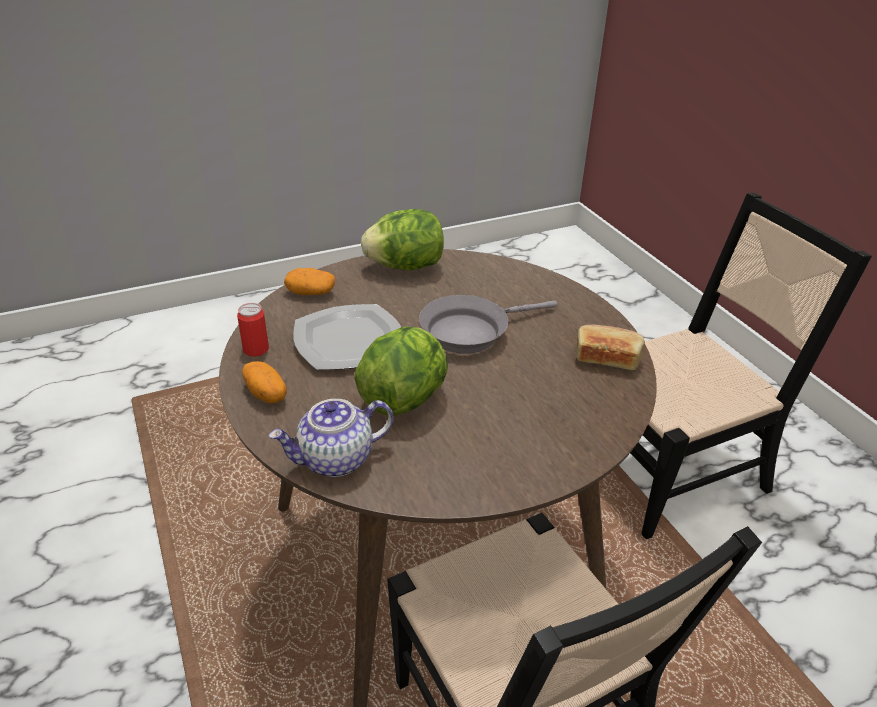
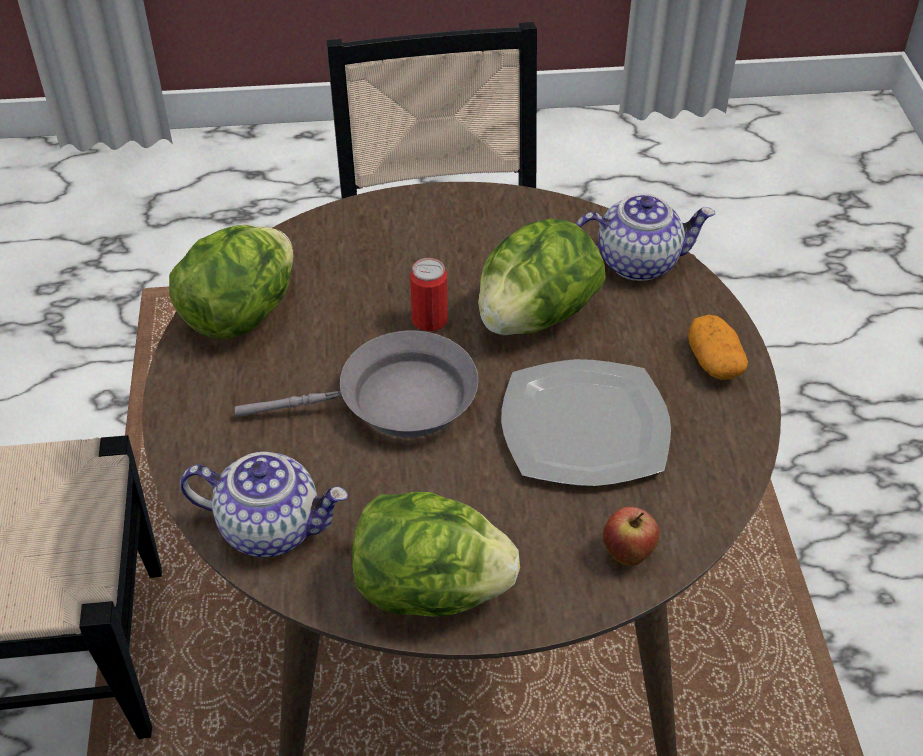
camera: 160 degrees left, 10 degrees up
(256, 349) = (728, 441): can -> can (429, 320)
(310, 293) = (628, 554): potato -> apple
(496, 273) = (271, 526): none -> teapot
(606, 358) = (240, 314): bread -> lettuce

